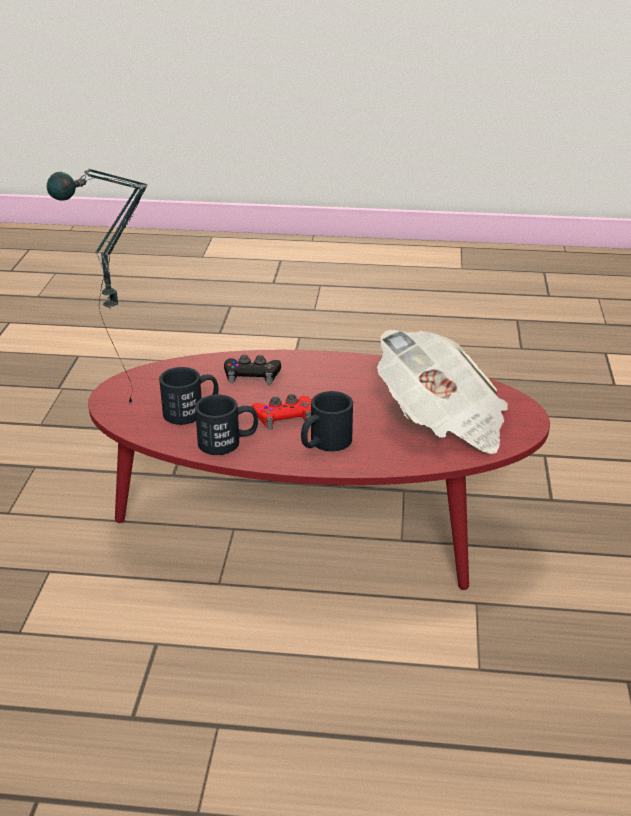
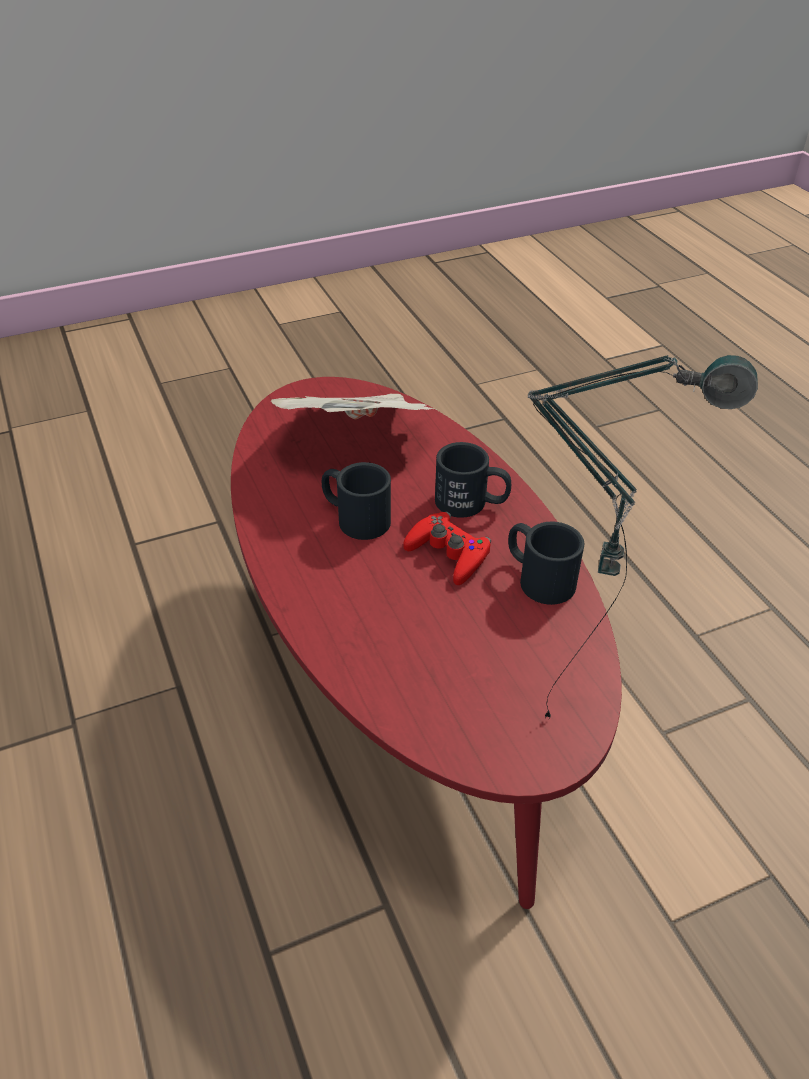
camera: 120 degrees left, 10 degrees up
(191, 411) = (508, 643): black mug -> black mug (355, 517)
(252, 375) = (375, 625): black game controller -> none

